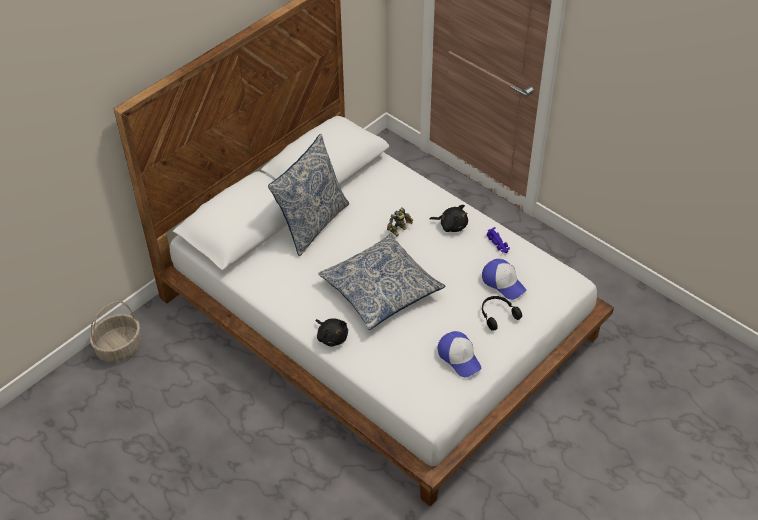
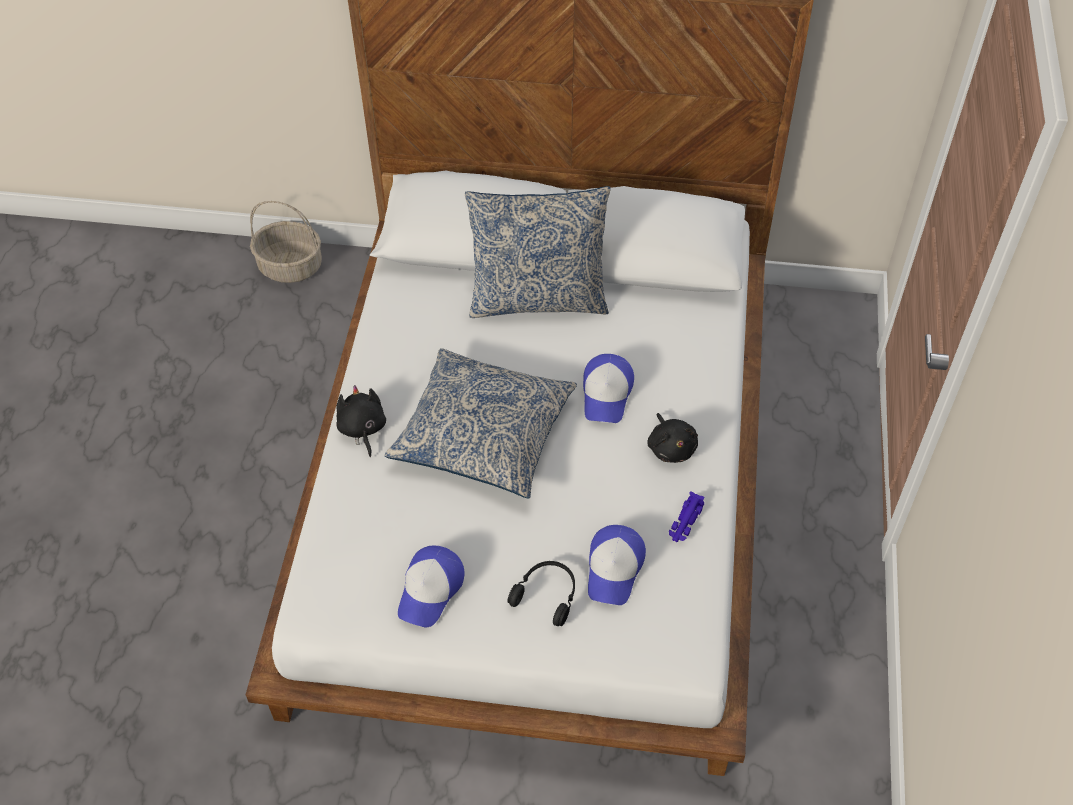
camera: 55 degrees right, 5 degrees up
(332, 337) = (362, 429): black plush toy -> black plush toy turned 150 degrees clockwise
(400, 230) = (607, 394): toy robot -> cap

